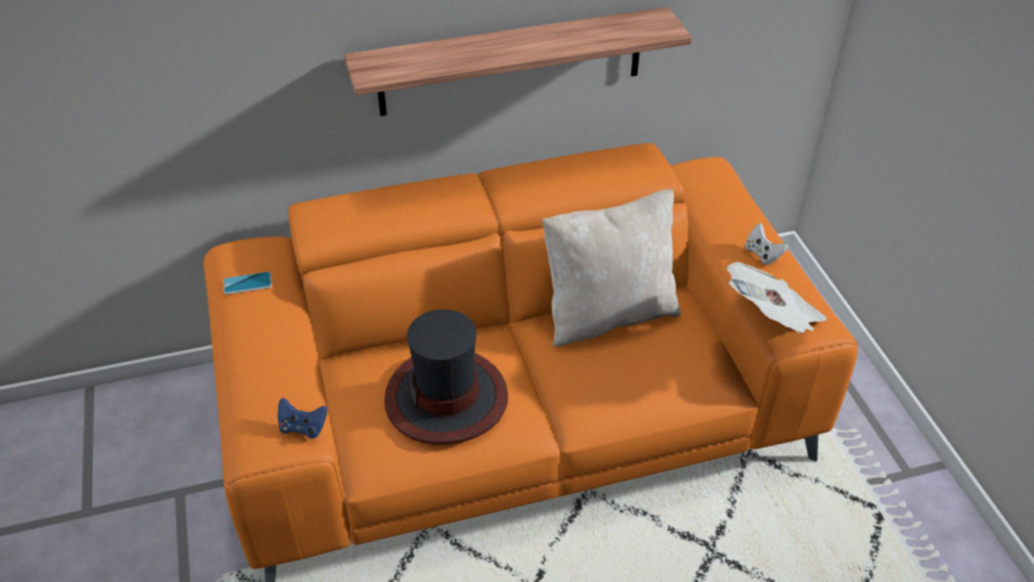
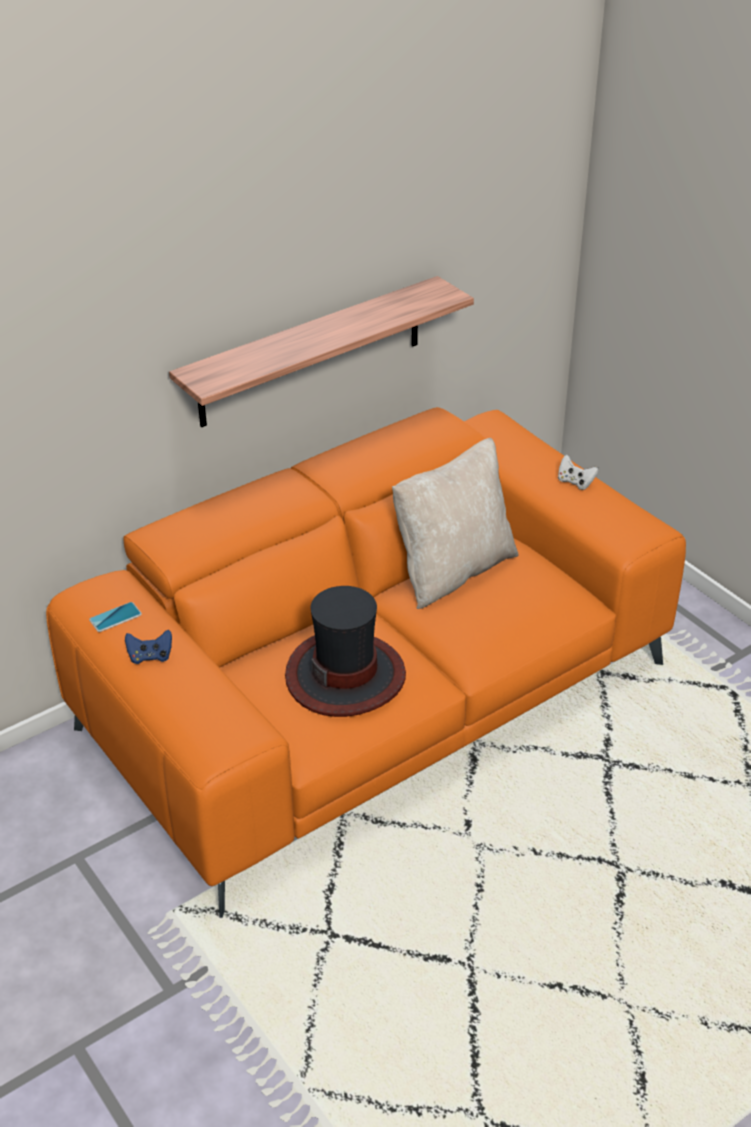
camera: 20 degrees left, 5 degrees down
(303, 427) = (248, 721): blue game controller -> blue game controller (150, 656)
(772, 318) = (609, 531): newspaper -> none

